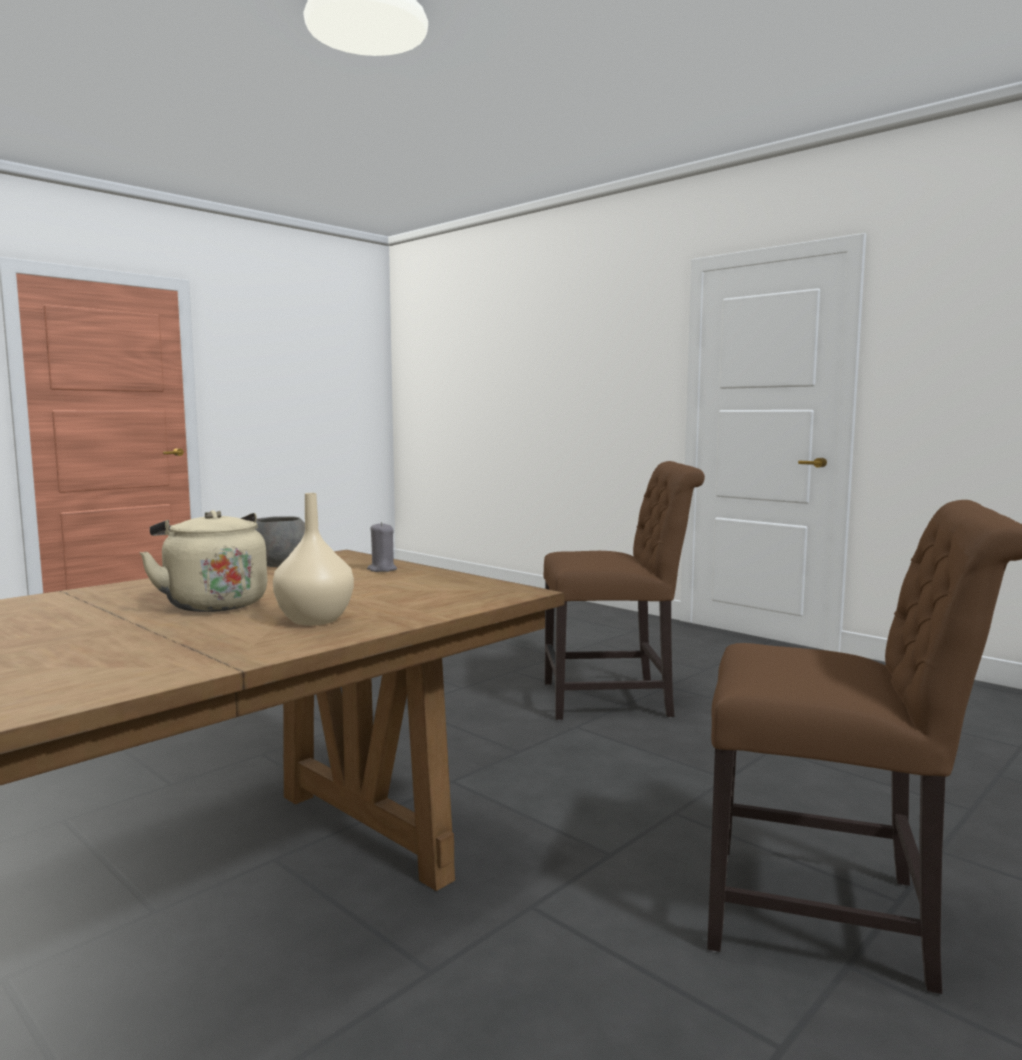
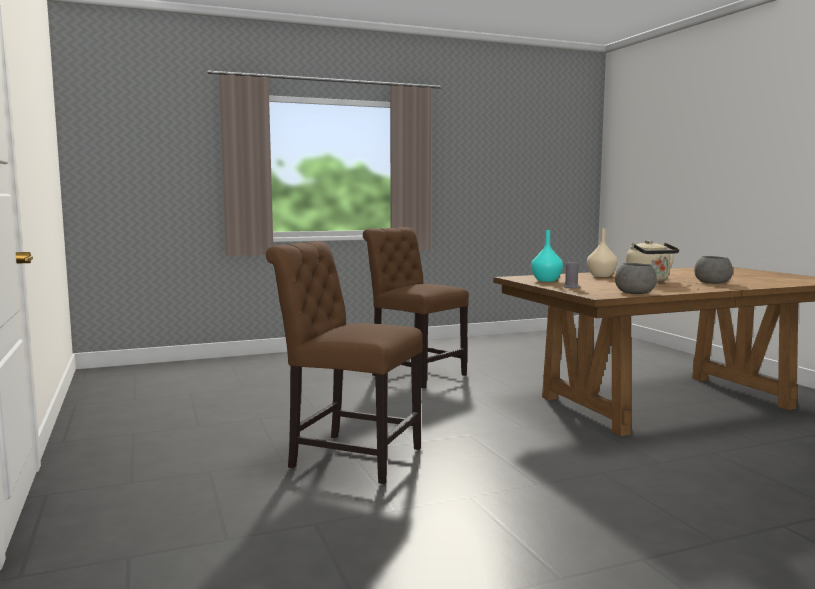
camera: 155 degrees left, 0 degrees up
(63, 612) = (711, 282): none -> grey bowl
(437, 585) = (546, 281): none -> turquoise vase

